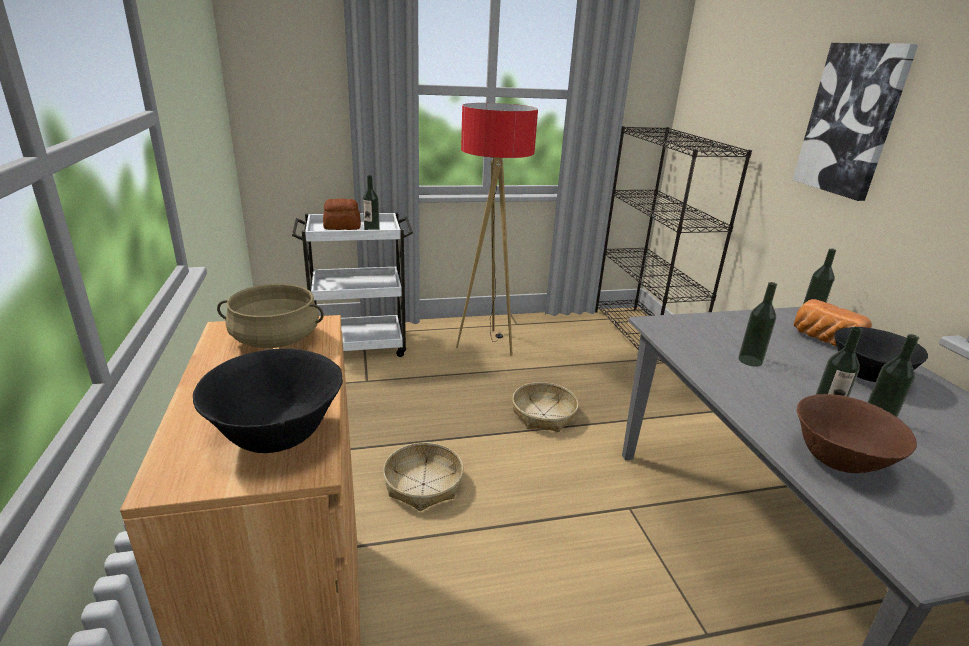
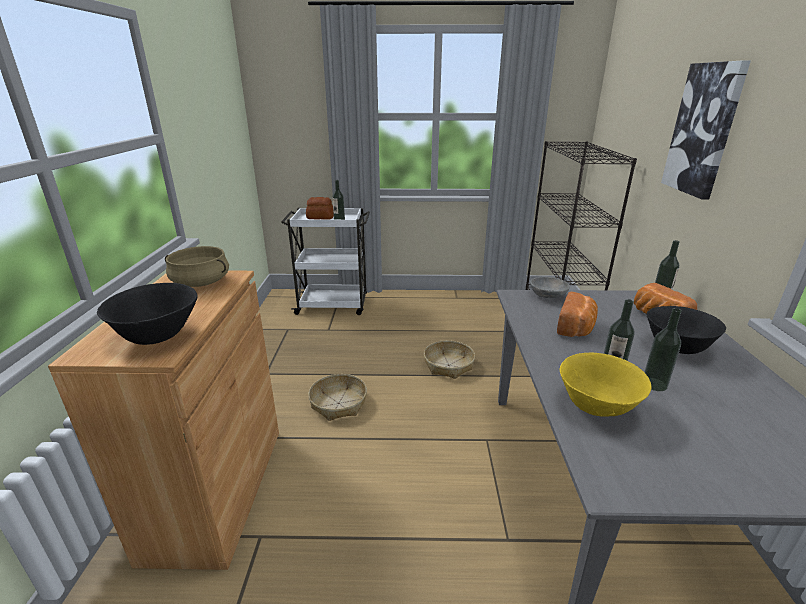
camera: 15 degrees right, 0 degrees up
(487, 344) = (427, 310): floor lamp -> none
(692, 322) = (548, 296): none -> grey bowl
(750, 360) = (576, 328): bottle -> bread
(839, 461) = (597, 407): brown bowl -> yellow bowl

